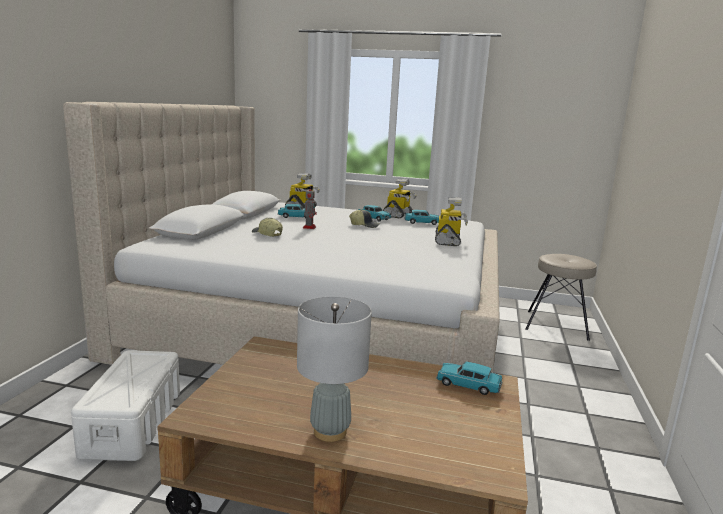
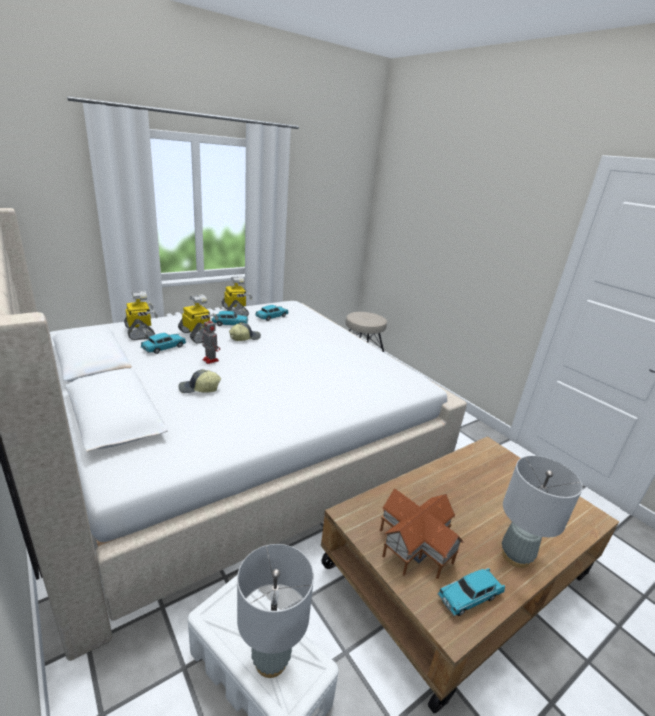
camera: 50 degrees left, 10 degrees up
(117, 386) = (271, 660): none -> grey table lamp
(268, 379) = (415, 545): none -> toy house
(448, 241) = (331, 335): toy robot -> toy robot (197, 335)
(468, 385) = (487, 460): turquoise toy car -> turquoise toy car (469, 597)

